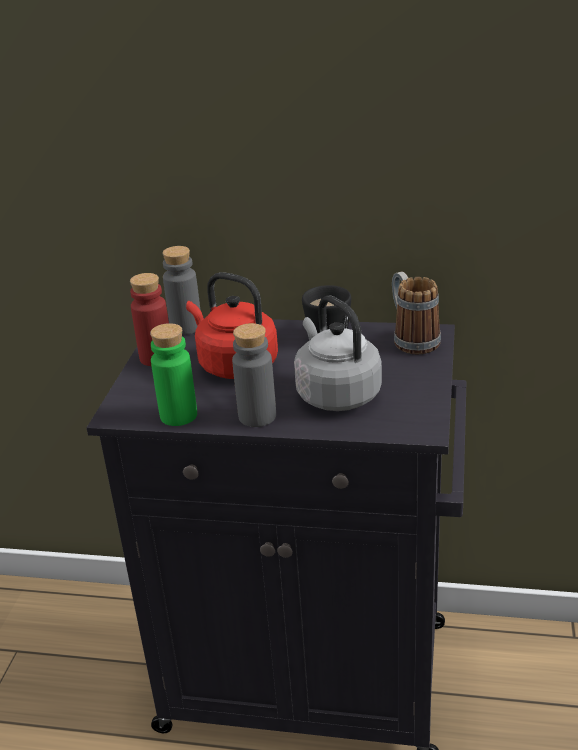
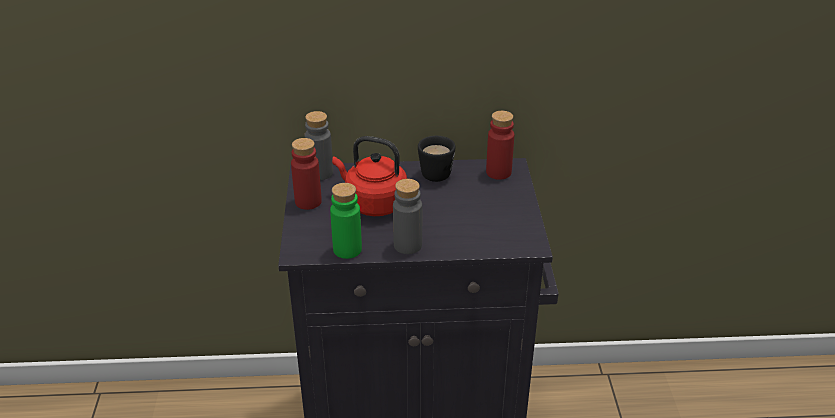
camera: 15 degrees left, 5 degrees up
(335, 394) = (459, 222): grey kettle -> none
(411, 339) = (498, 172): mug -> red bottle

